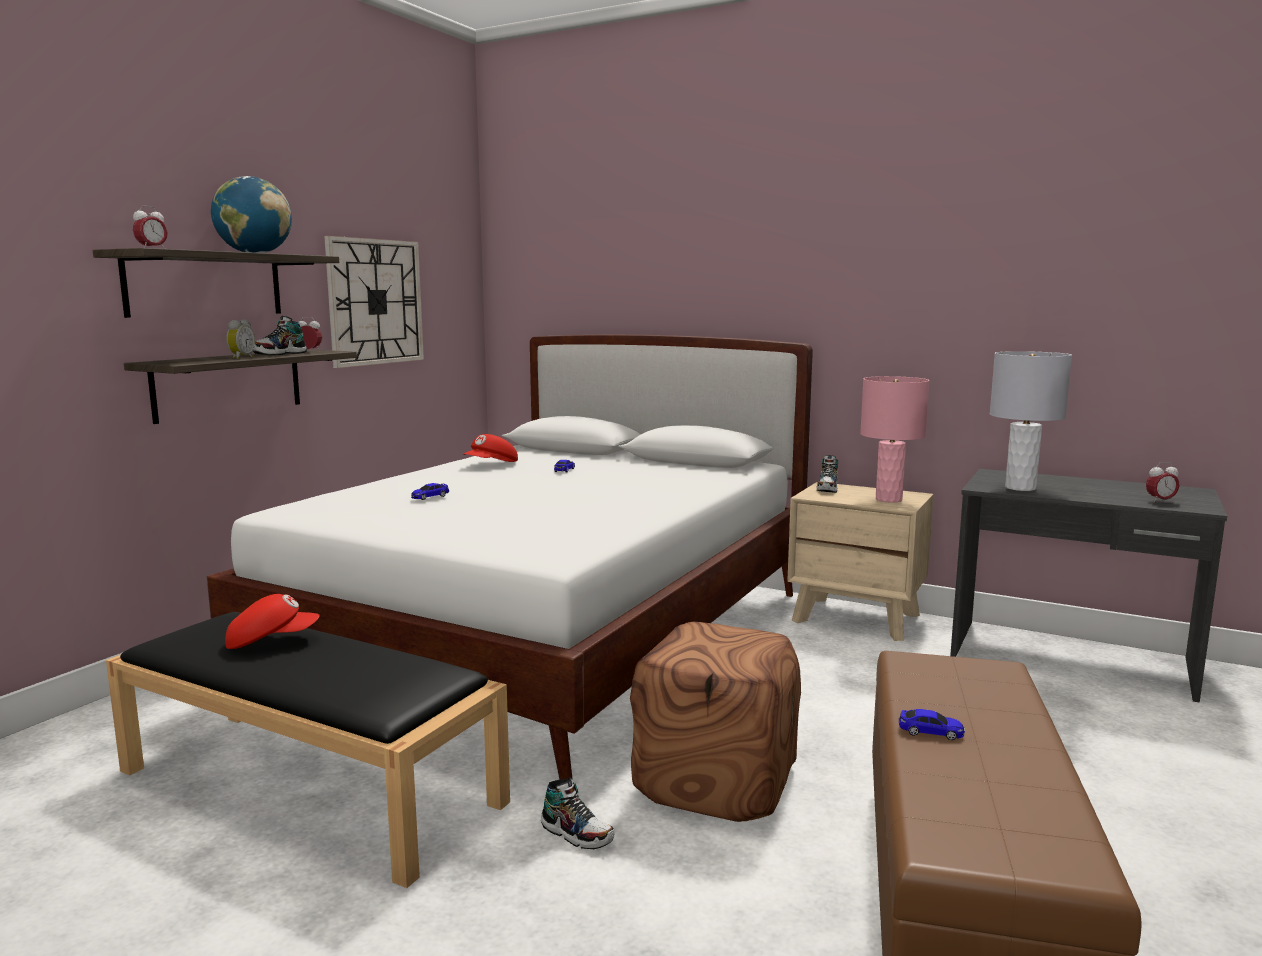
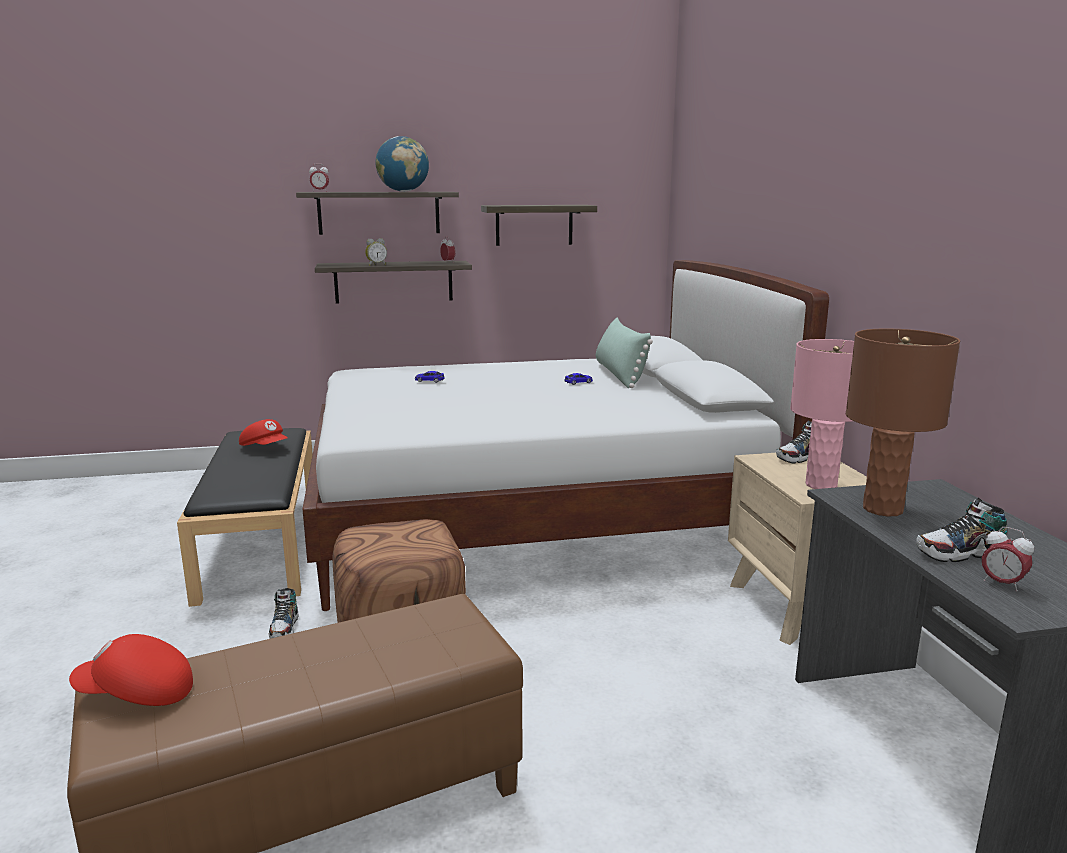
camera: 50 degrees right, 5 degrees up
(279, 354) = (417, 263): shoe -> shoe (960, 554)
(375, 302) = (534, 225): wall clock -> shelf
(491, 465) = (551, 368): red cap -> red cap (136, 695)
(570, 458) = (620, 375): none -> green pillow
(930, 732) = (303, 646): toy car -> none
(1019, 488) = (882, 509): grey table lamp -> brown table lamp

